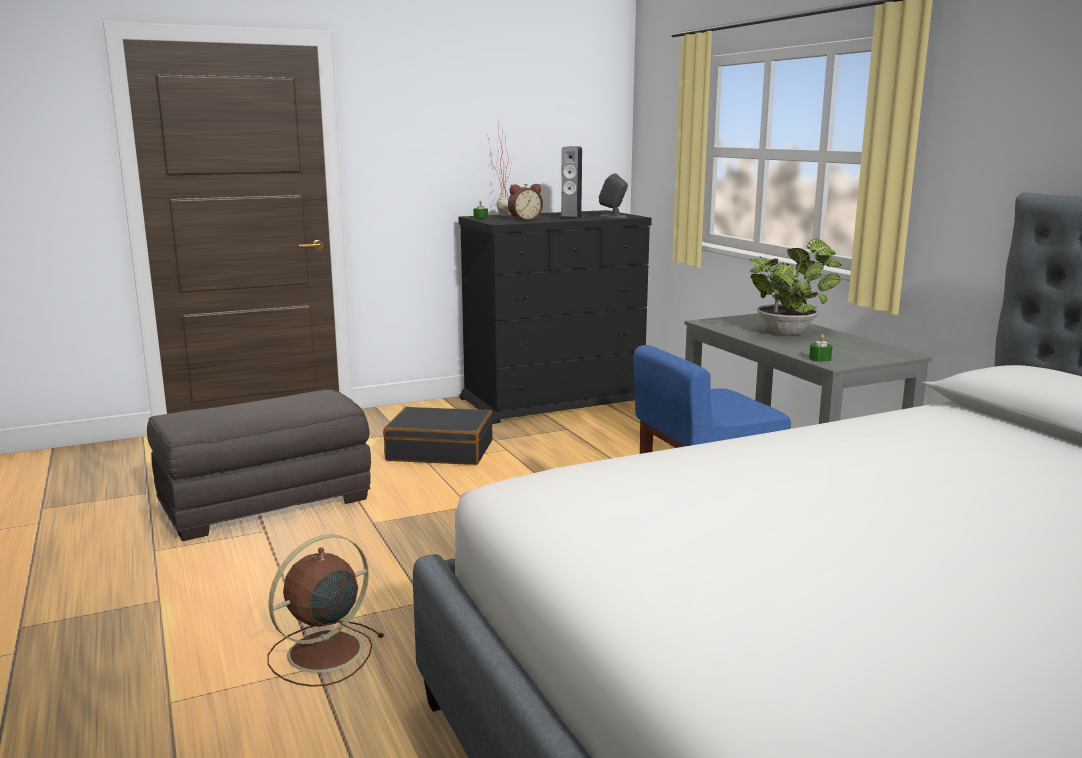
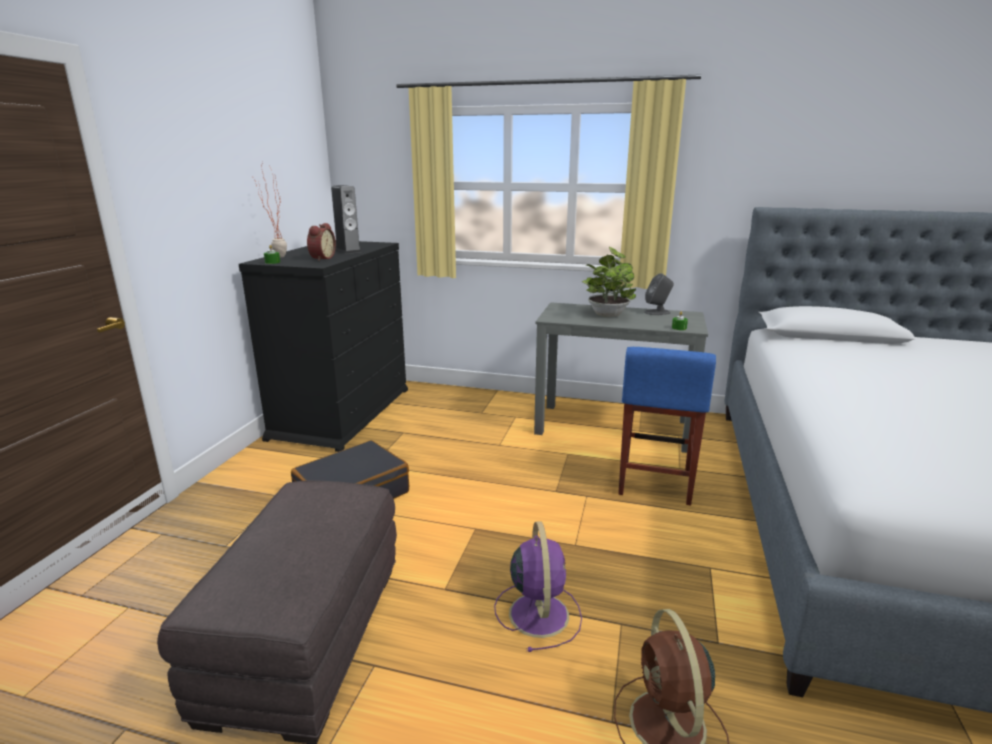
camera: 50 degrees left, 5 degrees up
(392, 564) = (538, 612): none -> purple fan
(613, 217) = (372, 246): grey speaker -> grey speaker (657, 312)

